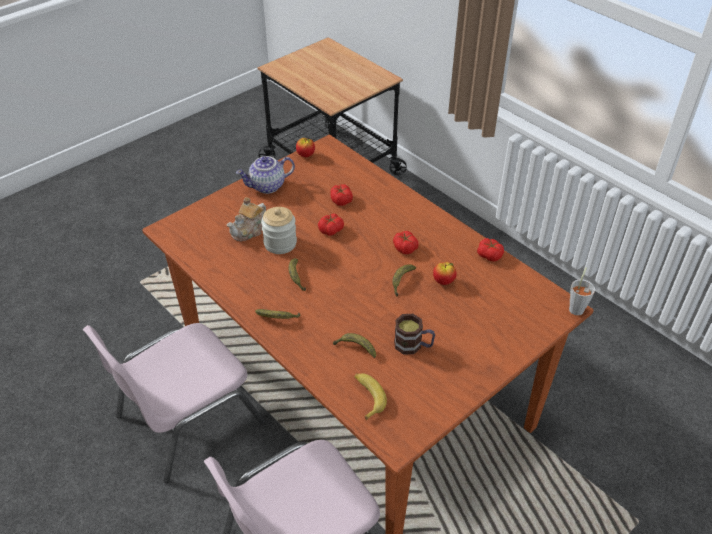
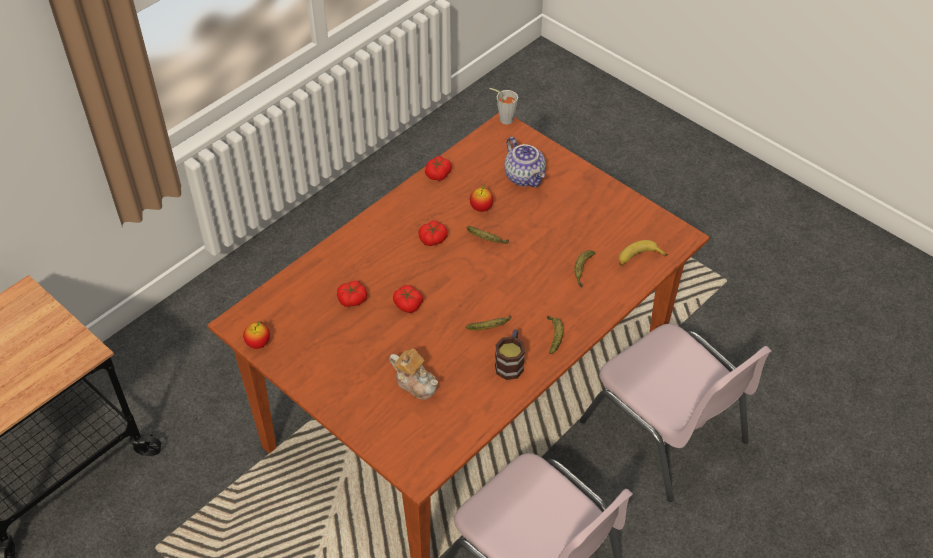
camera: 95 degrees left, 5 degrees up
(267, 187) = (327, 376): teapot -> teapot (525, 177)
(280, 243) = (436, 349): jar -> none
(413, 345) = (571, 228): mug -> mug (510, 362)

